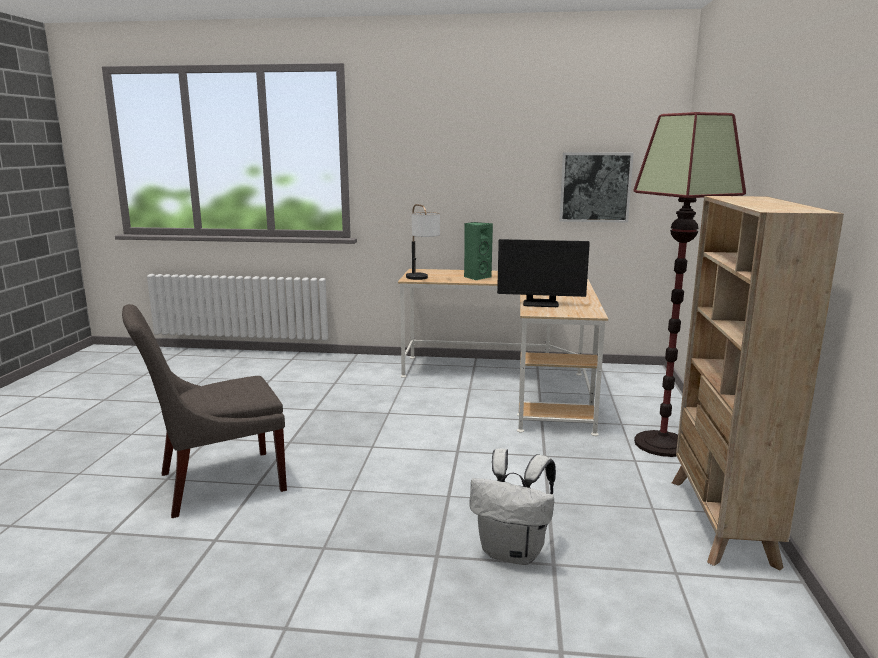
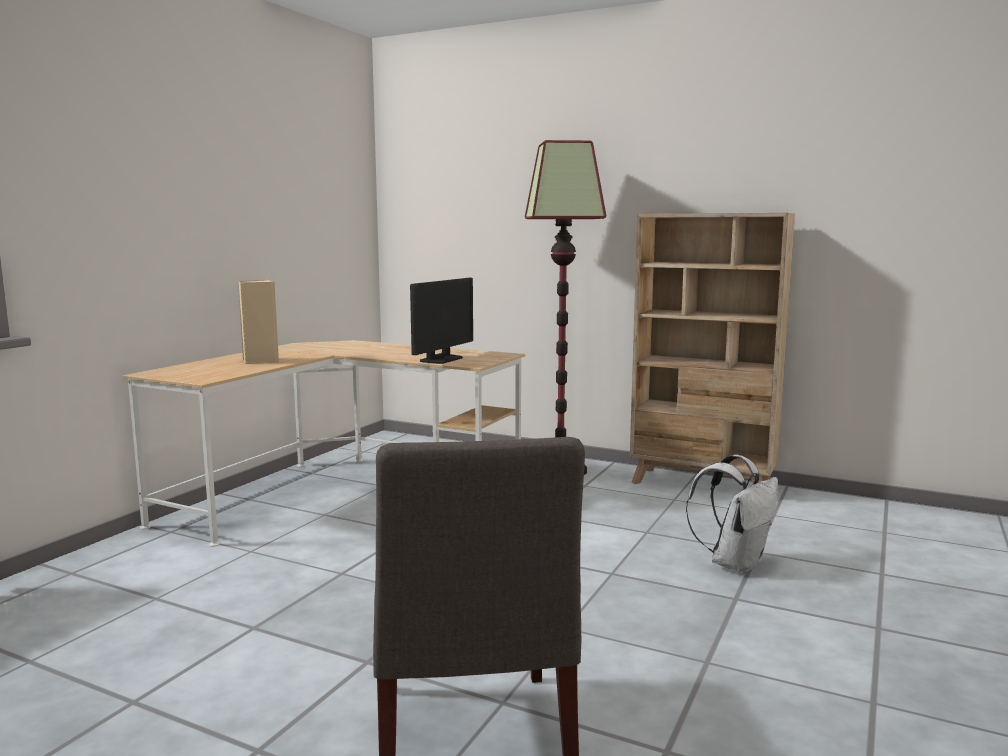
camera: 70 degrees left, 5 degrees down
(422, 279) = (218, 376): table lamp -> none
(476, 277) = (260, 361): green speaker -> beige speaker
(595, 187) = (317, 230): picture -> none

